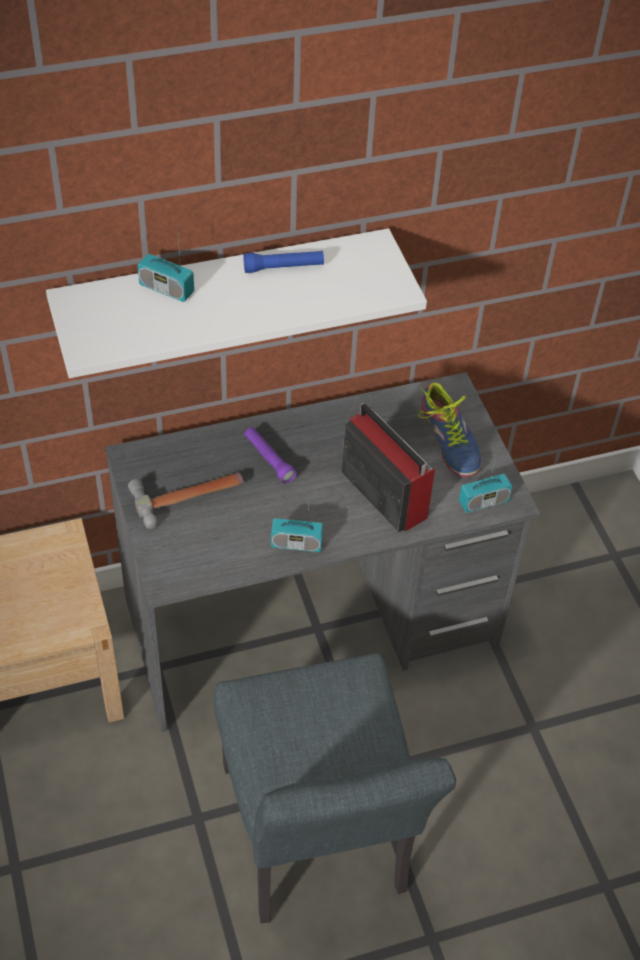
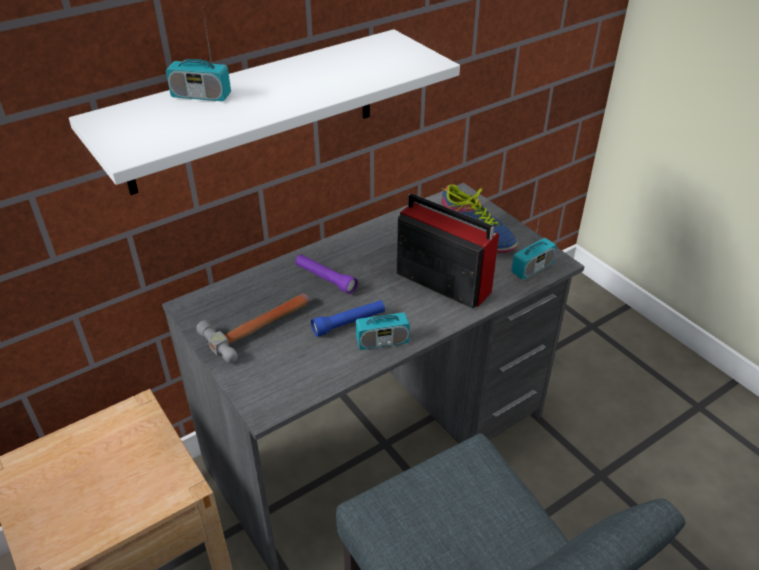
camera: 15 degrees left, 10 degrees down
(283, 267) = (312, 65): blue flashlight -> blue flashlight (349, 323)

